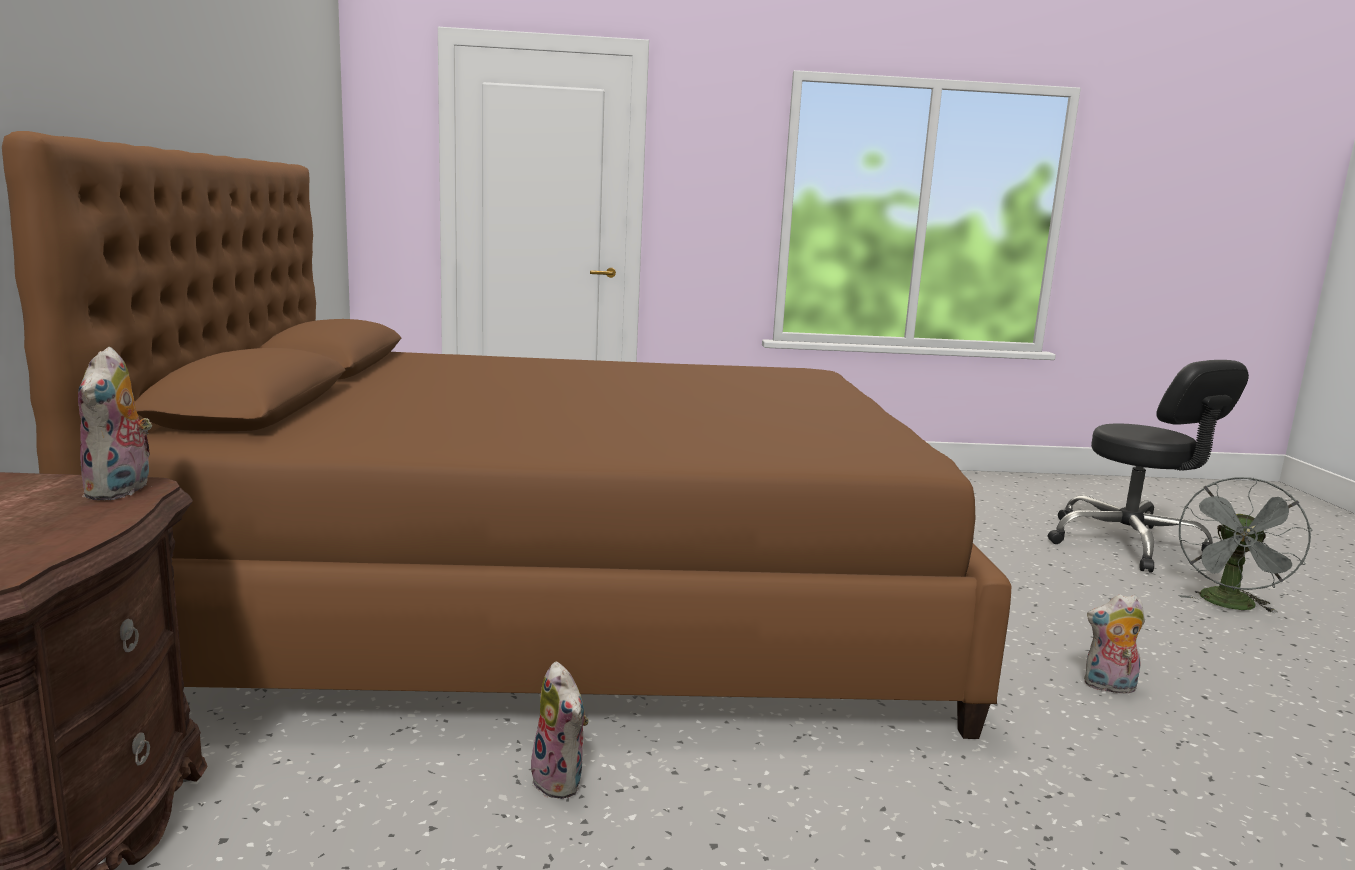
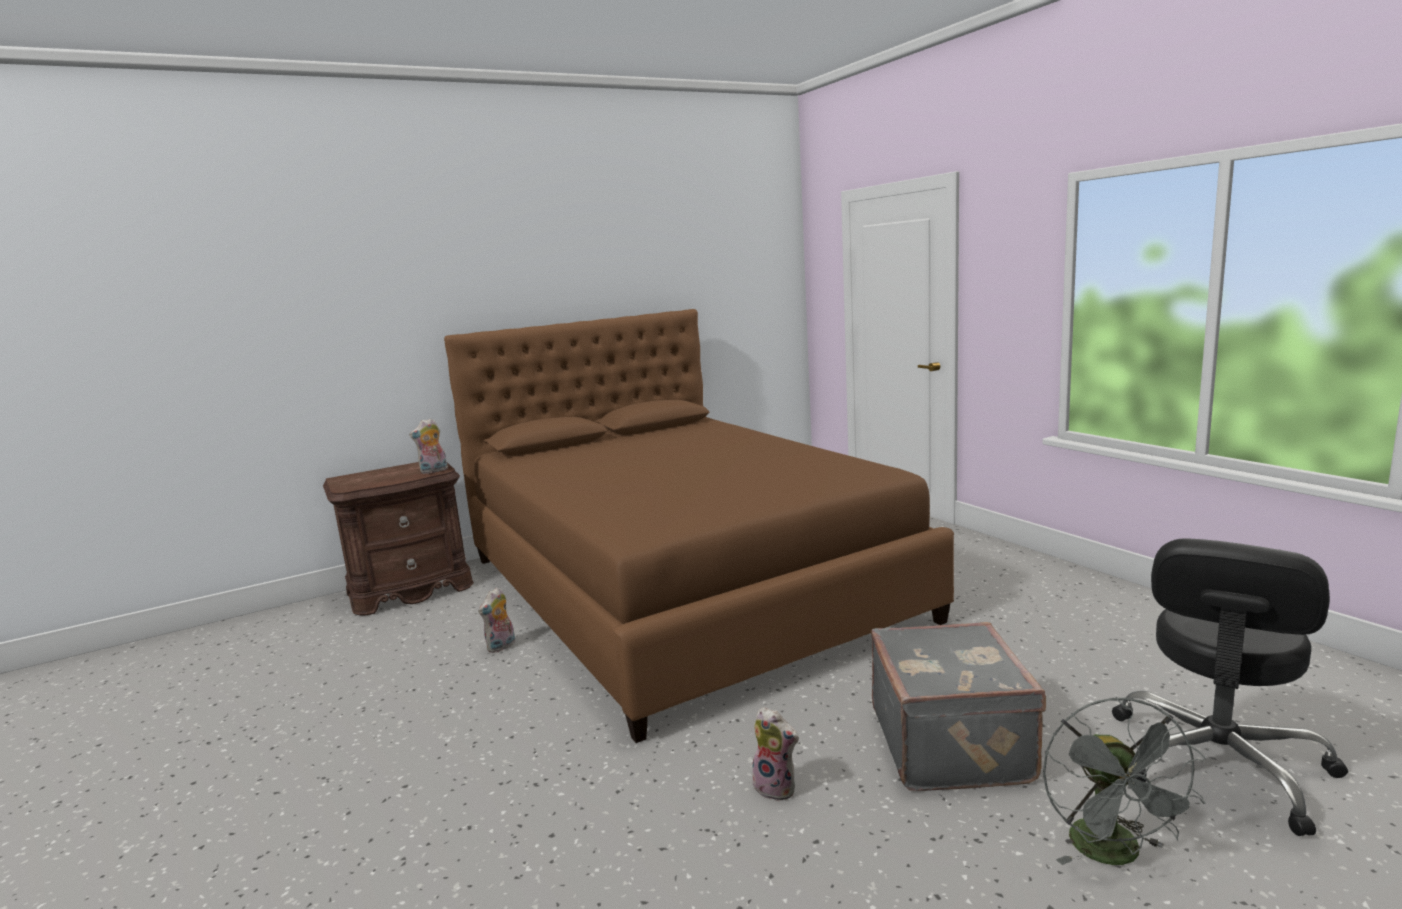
camera: 65 degrees right, 0 degrees up
(1064, 599) = (952, 744): none -> grey suitcase
(1108, 687) = (777, 787): plush toy -> plush toy turned 150 degrees clockwise
(1230, 605) = (1114, 854): grey fan -> grey fan turned 90 degrees counterclockwise

